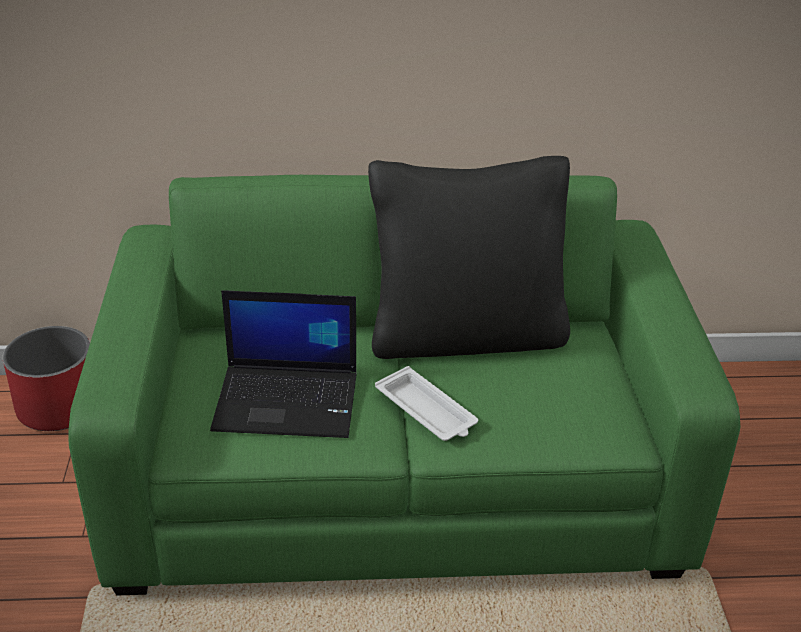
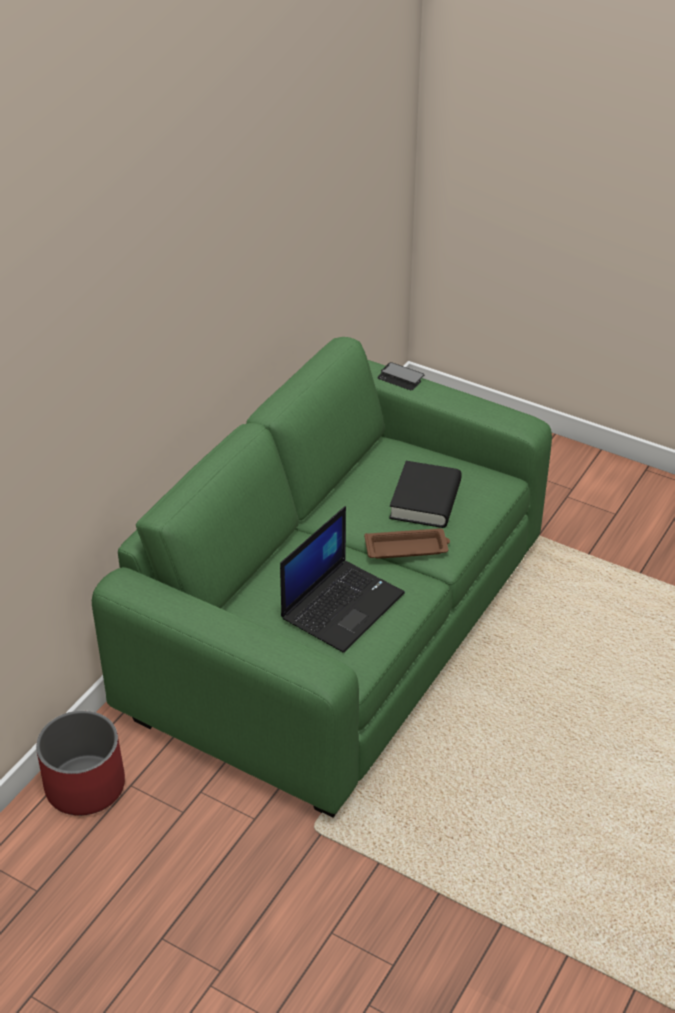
camera: 55 degrees left, 5 degrees up
(427, 411) = (407, 548): white tray -> brown tray
(466, 335) = (342, 496): black pillow -> none
(522, 392) = (425, 500): none -> black book
(654, 268) = (400, 377): none -> phone

